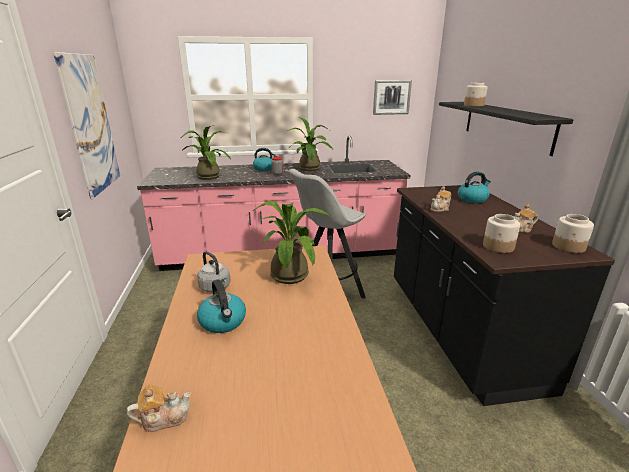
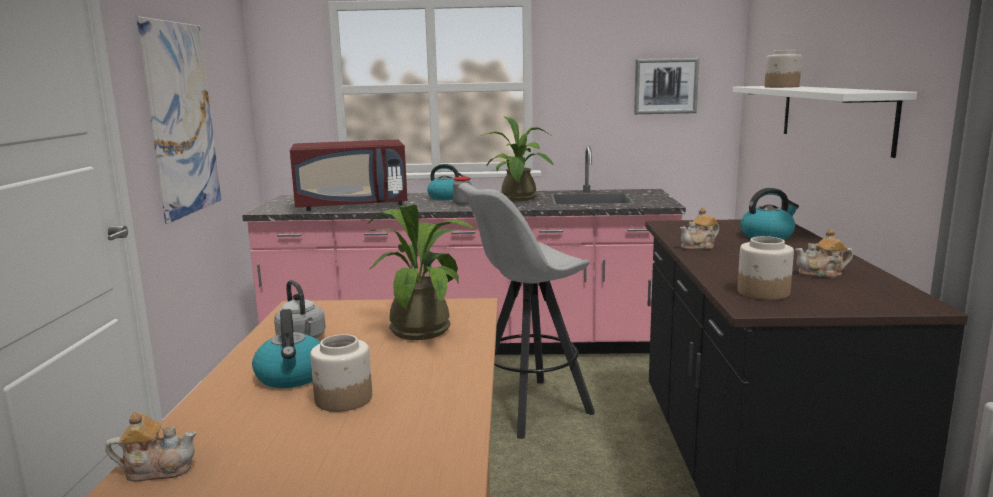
camera: 10 degrees right, 10 degrees down
(208, 176) = (352, 205): potted plant -> red microwave
(506, 125) = (833, 116): black shelf -> white shelf
(568, 247) = (893, 296): jar -> jar (343, 399)

